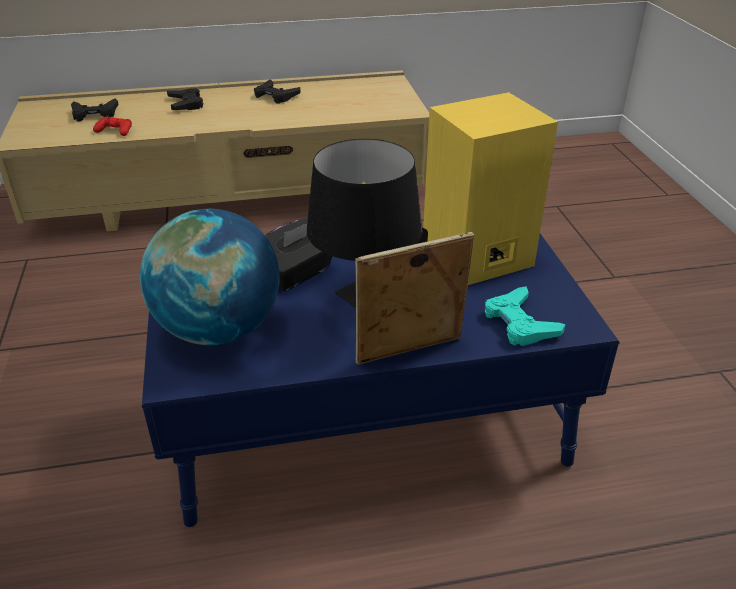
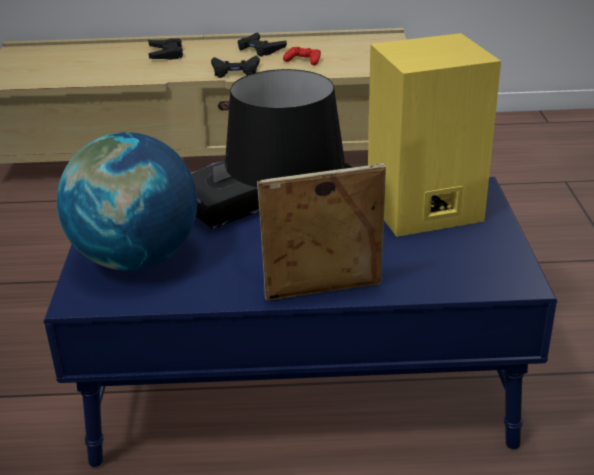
camera: 10 degrees right, 5 degrees down
(95, 114) = (73, 60): black game controller -> black game controller (235, 71)
(115, 131) = (88, 76): red game controller -> red game controller (303, 61)
(519, 323) = (450, 274): turquoise game controller -> none

